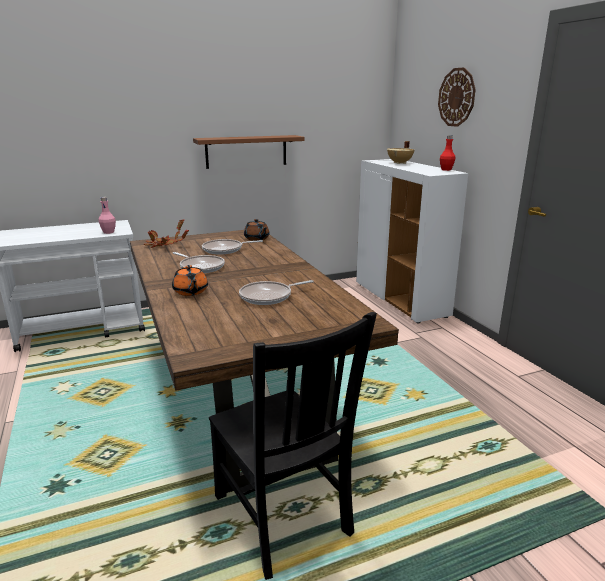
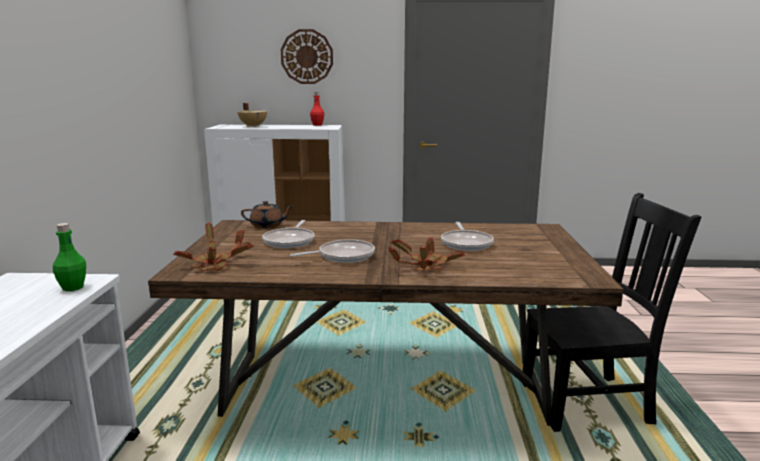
camera: 65 degrees left, 5 degrees down
(108, 232) = (73, 287): pink bottle -> green bottle
(190, 292) = (425, 267): orange teapot -> potted plant
(246, 151) = (108, 130): brown shelf -> none

